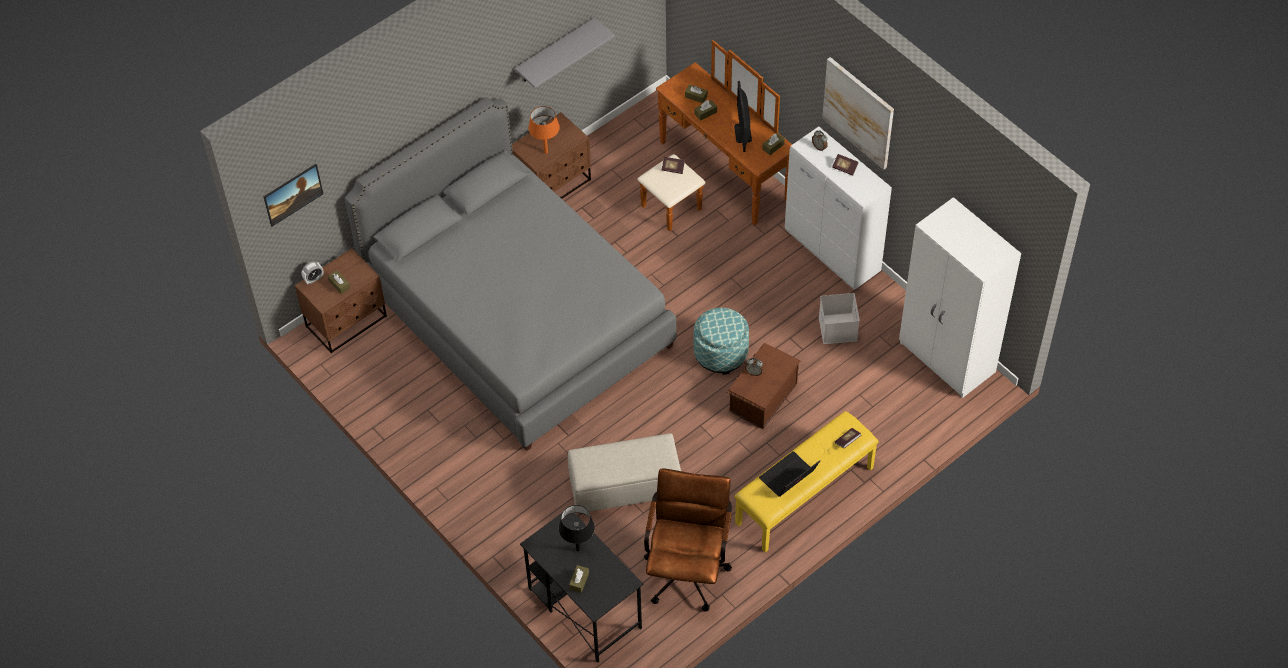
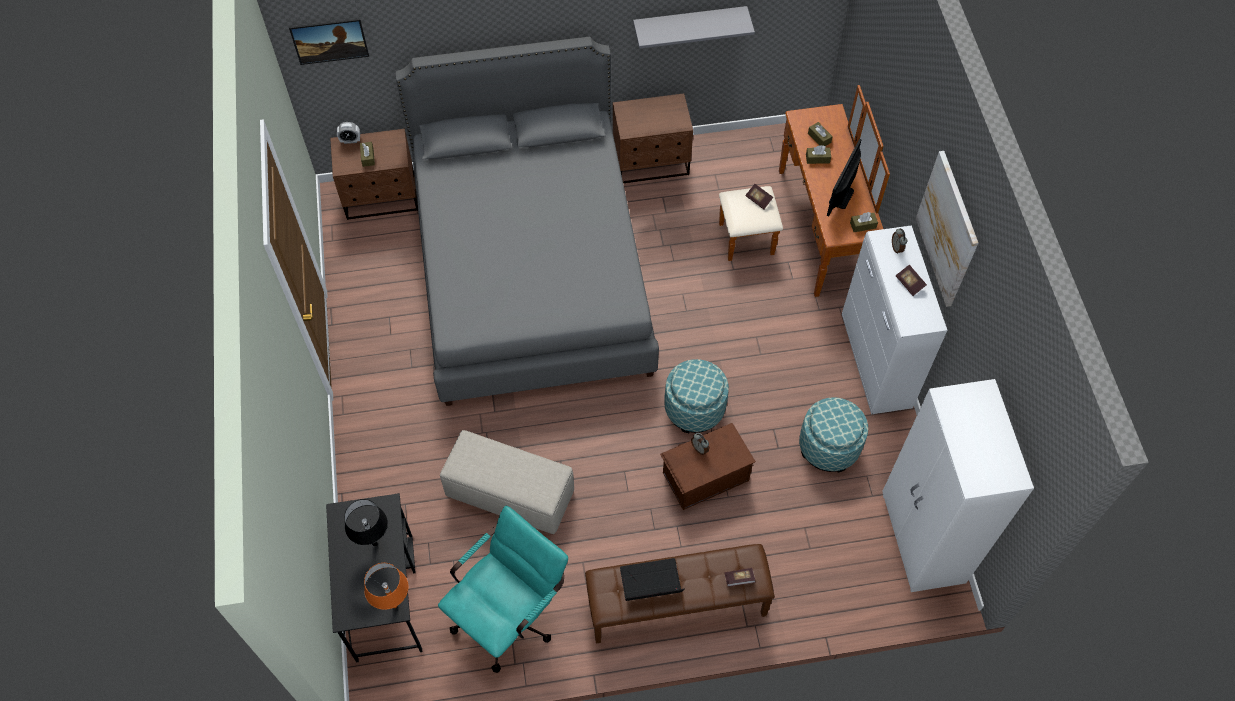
camera: 30 degrees right, 5 degrees up
(545, 152) = (642, 124): orange table lamp -> orange table lamp (394, 605)
(579, 581) = (351, 579): brown tissue box -> none
(687, 567) = (510, 614): brown office chair -> turquoise office chair
(805, 496) = (676, 606): yellow bench -> brown bench
(838, 329) = (829, 446): white storage box -> ottoman

